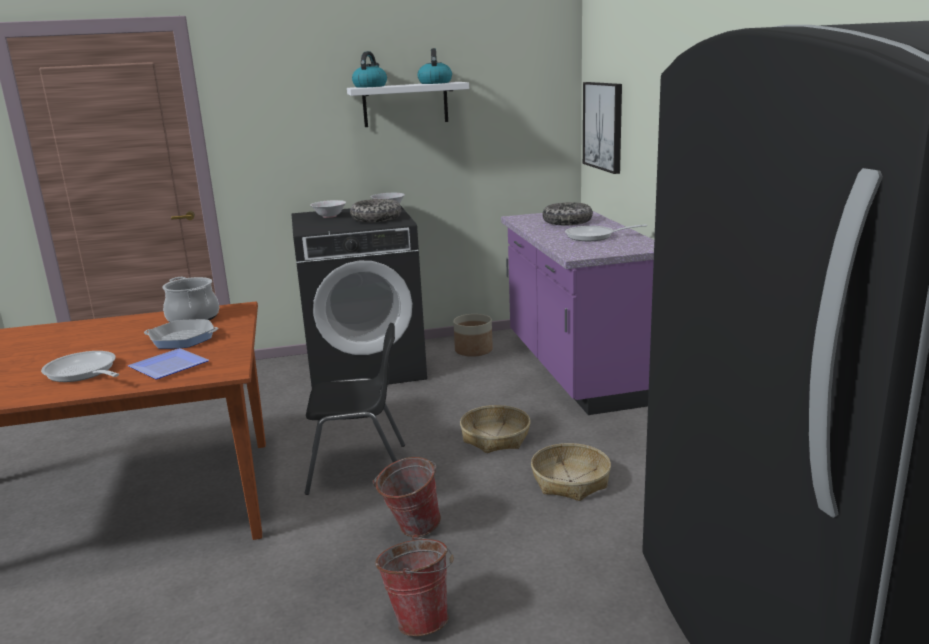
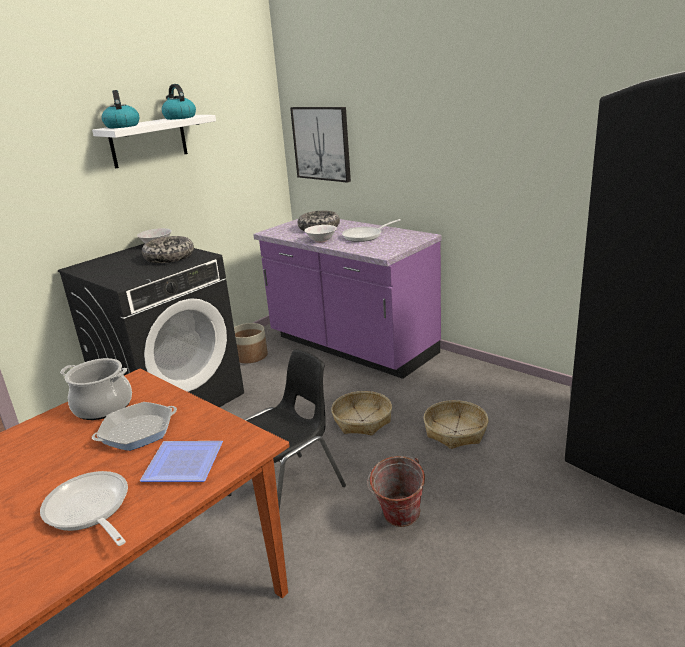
camera: 35 degrees left, 5 degrees up
(83, 373) = (89, 511): frying pan -> frying pan turned 45 degrees clockwise
(329, 216) = (111, 264): white bowl -> white bowl (321, 240)
(419, 617) = (496, 583): bucket -> none

